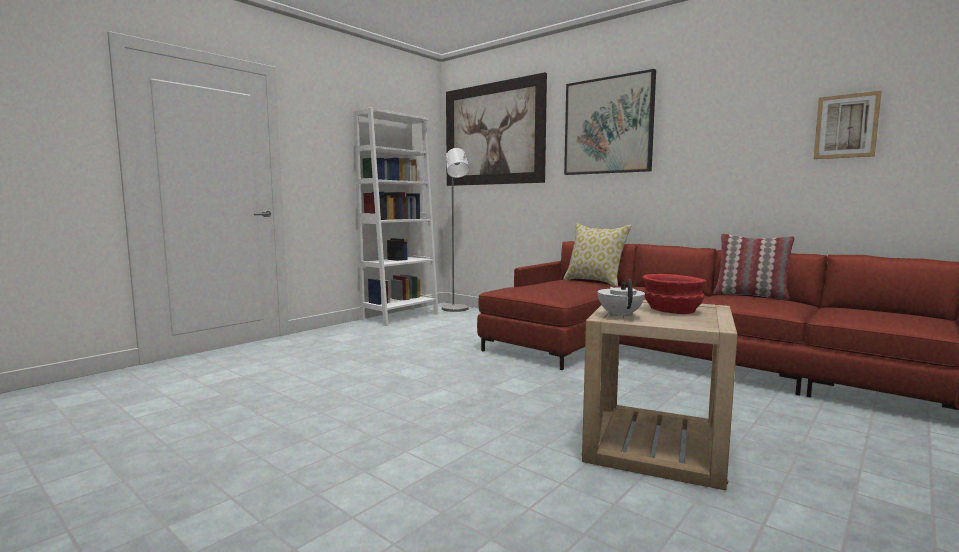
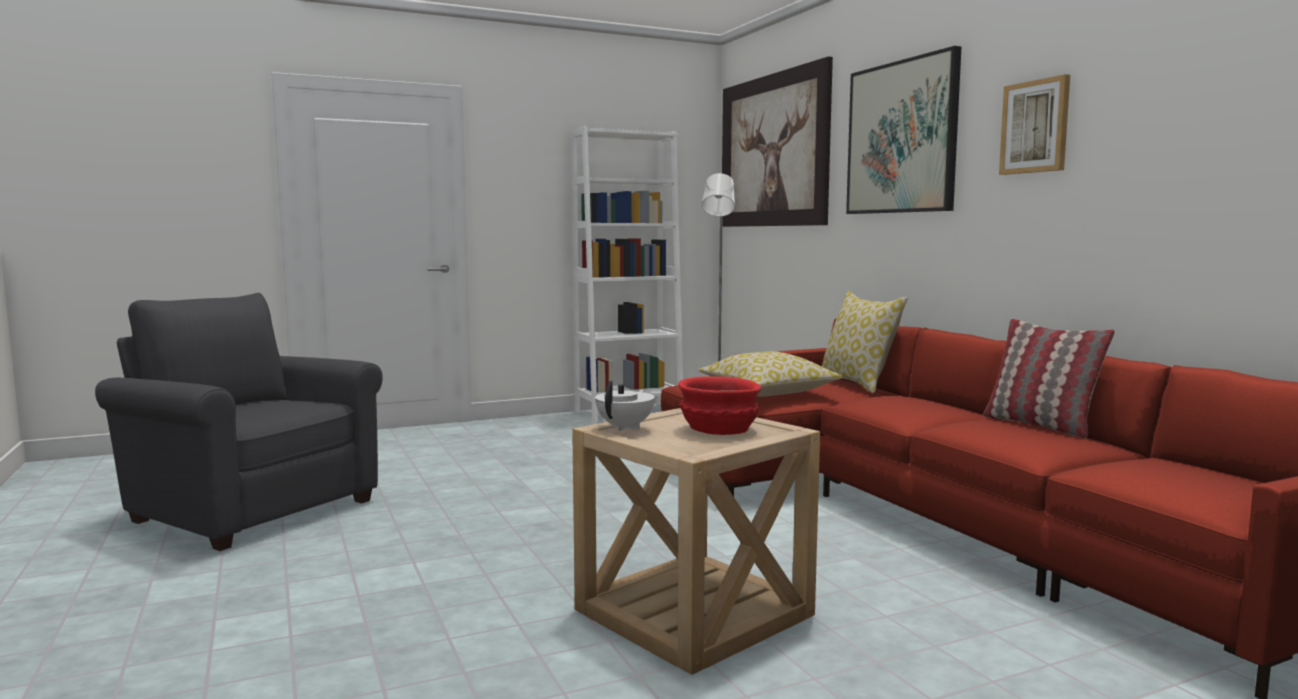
camera: 25 degrees right, 0 degrees up
(183, 433) = (250, 509): none -> grey armchair
(561, 290) = (768, 392): none -> pillow
(846, 126) = (1222, 136): picture -> picture (1035, 127)

